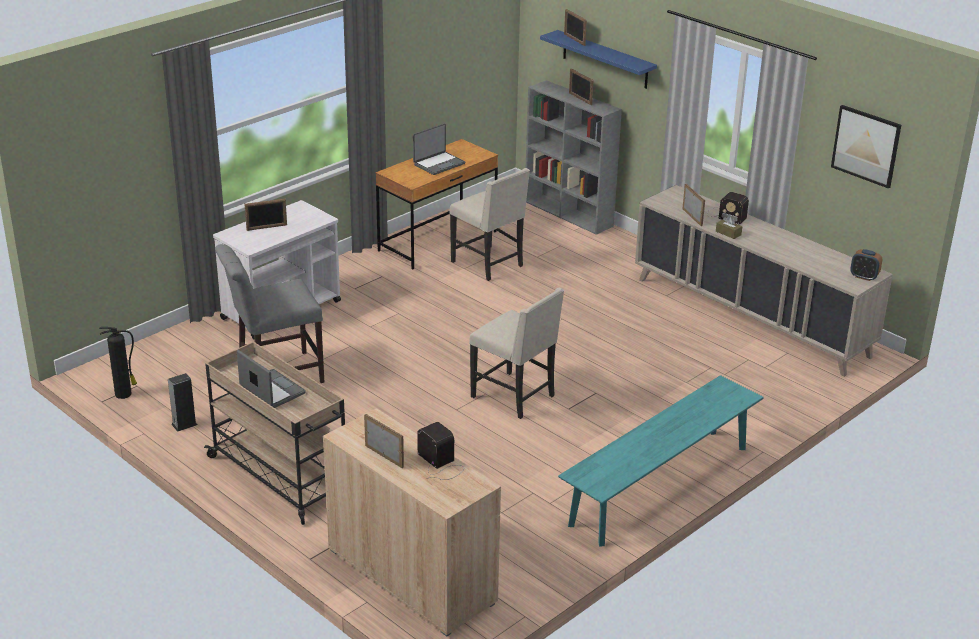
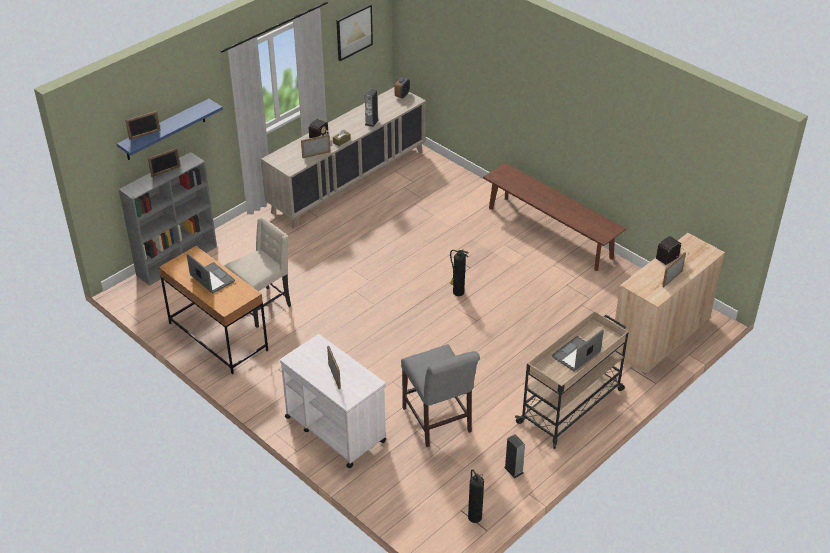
camera: 90 degrees left, 10 degrees up
(515, 397) = (458, 292): beige chair -> fire extinguisher
(660, 485) = (549, 232): turquoise bench -> brown bench
(782, 253) = (371, 122): none -> speaker

